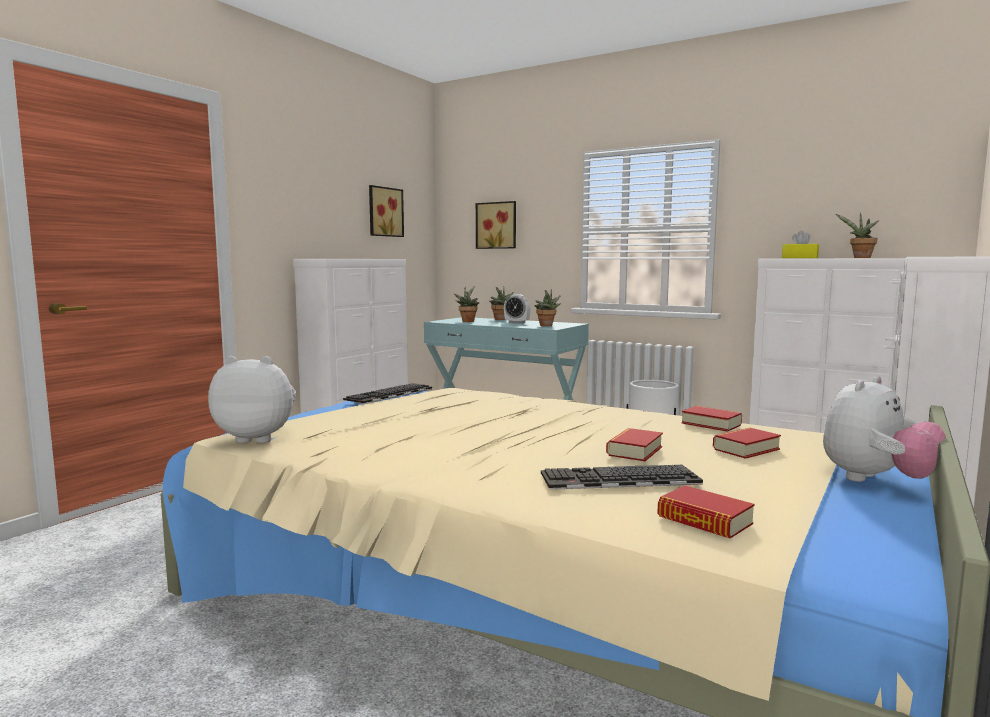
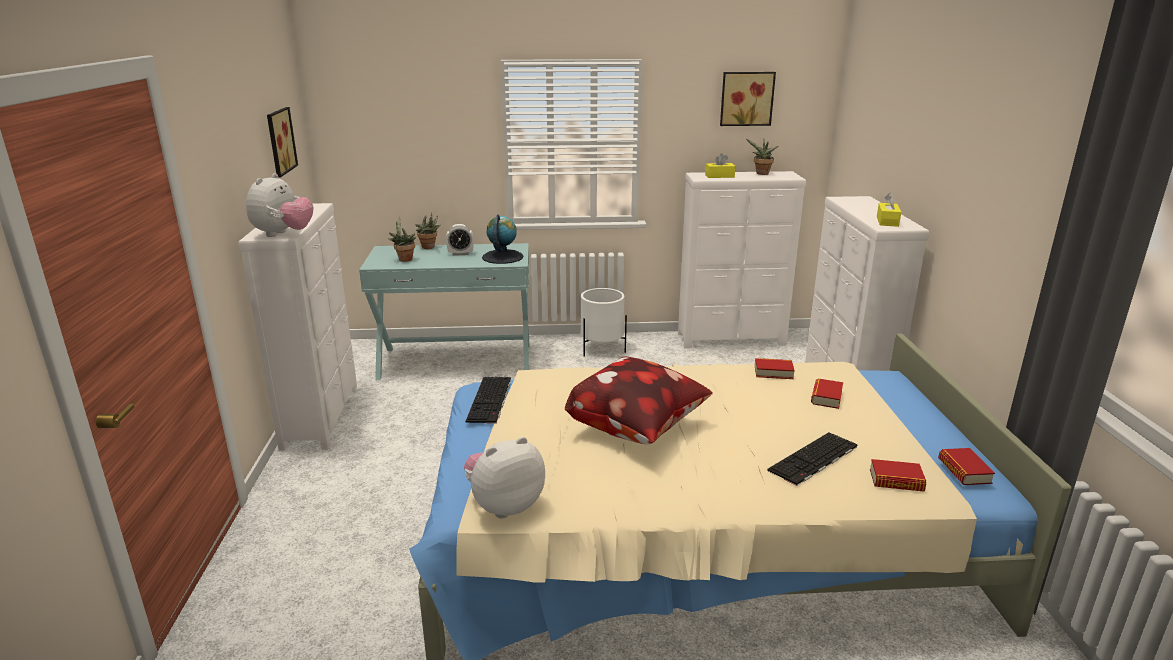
camera: 35 degrees left, 15 degrees up
(471, 427) = (638, 429): none -> pillow
(497, 225) = (397, 137): picture -> picture (746, 98)
(547, 325) = (502, 257): potted plant -> globe
(634, 451) = (779, 423): book -> book (964, 471)
(875, 480) = (909, 406): plush toy -> plush toy (283, 234)
(947, 256) = (887, 221): none -> yellow tissue box

